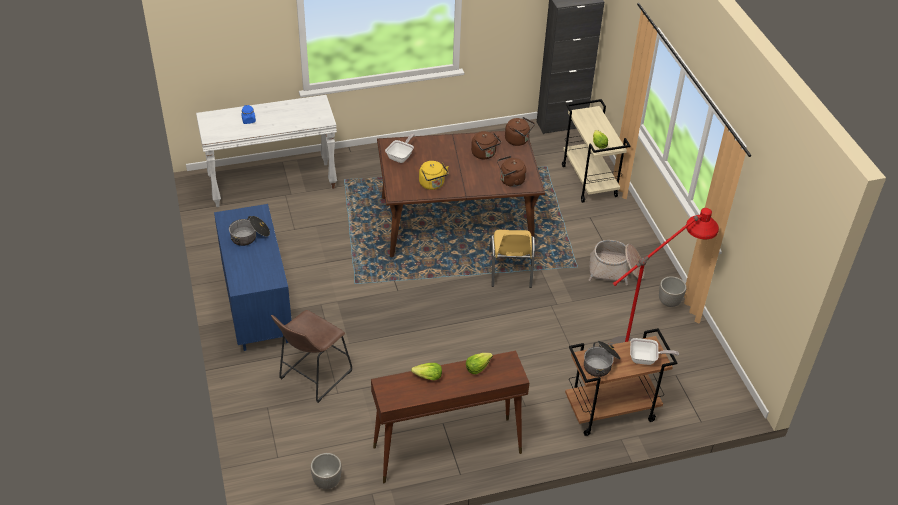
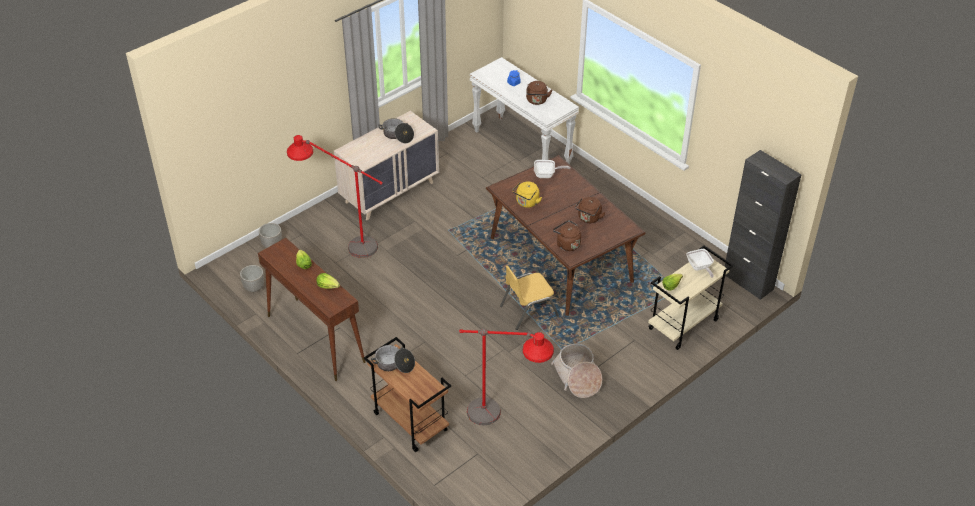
camera: 65 degrees right, 0 degrees up
(257, 307) = (390, 192): blue dresser -> beige dresser
(312, 377) = (342, 245): brown stool -> red floor lamp
(518, 140) = (624, 232): brown kettle -> brown kettle (537, 101)
(646, 359) = (416, 390): frying pan -> frying pan (699, 268)
(669, 302) = (564, 425): planter -> planter (272, 245)

